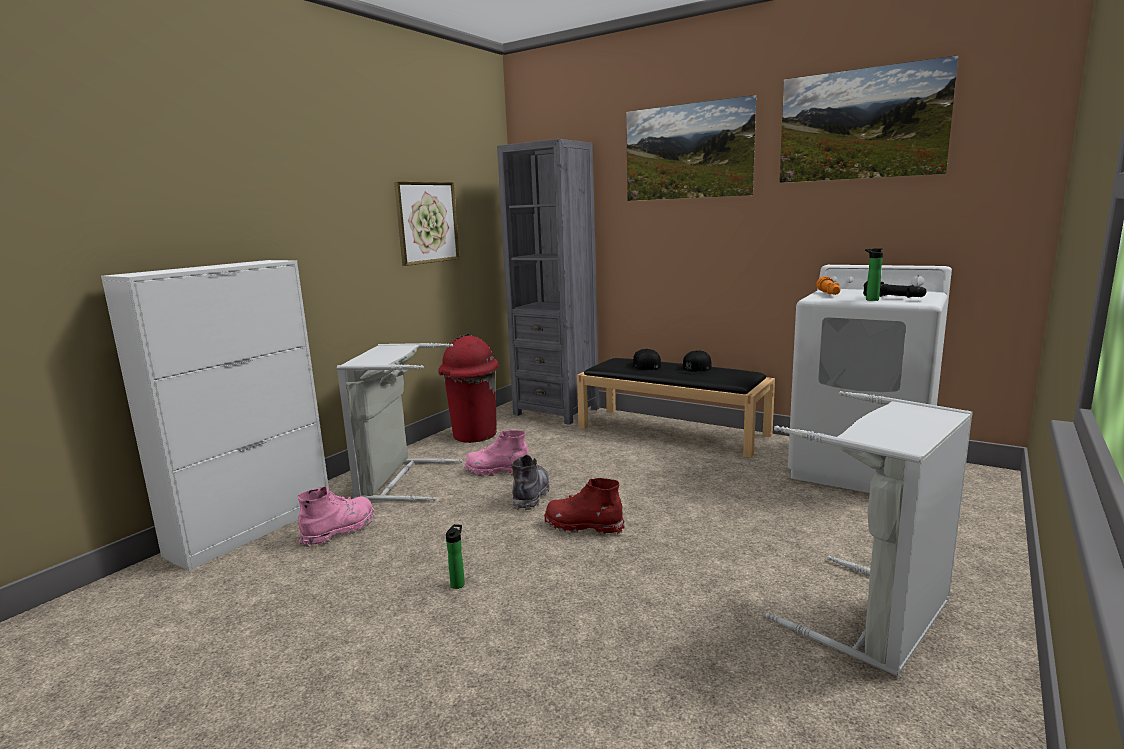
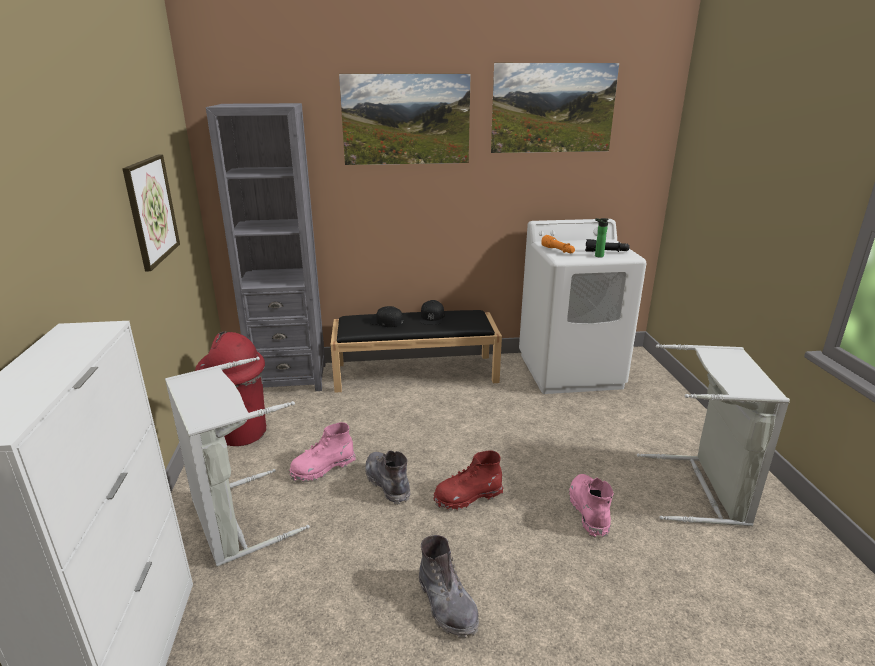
camera: 40 degrees left, 10 degrees up
(339, 531) = (253, 611): pink boot -> pink boot (589, 511)
(458, 583) = (447, 604): bottle -> grey boot

